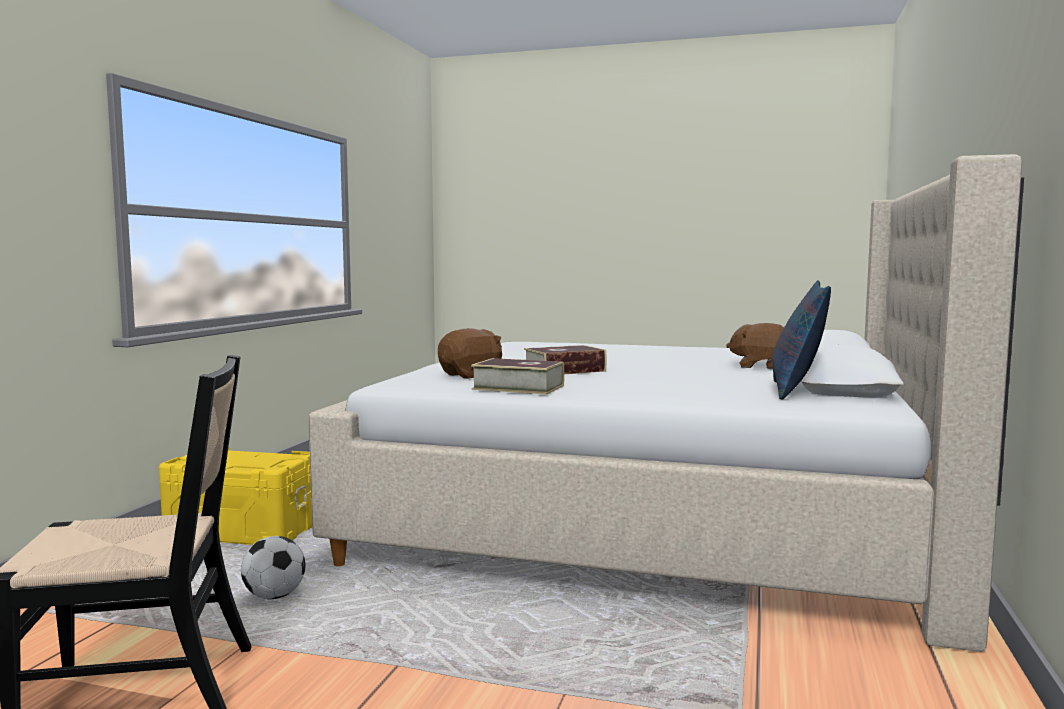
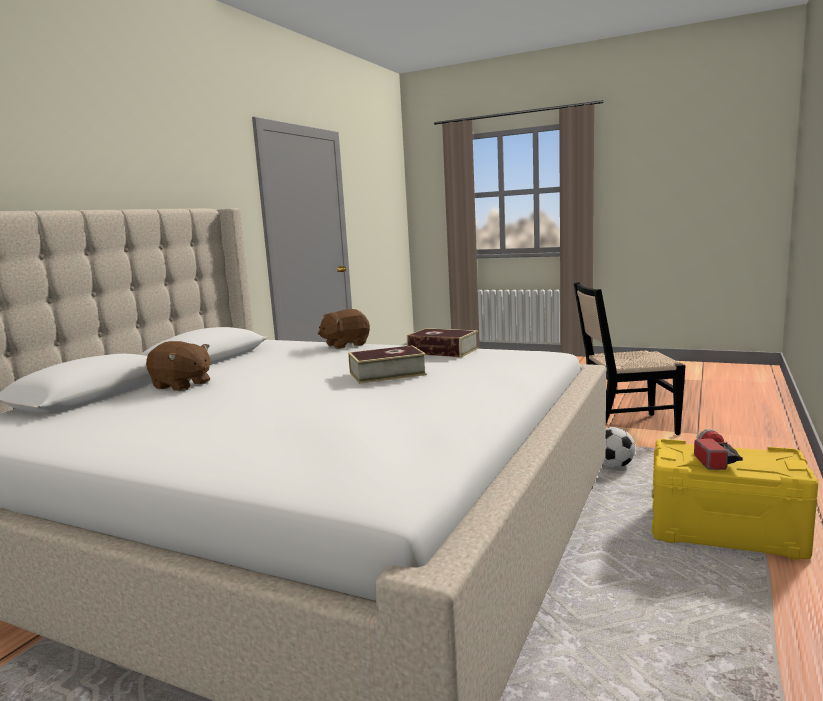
camera: 170 degrees left, 5 degrees up
(252, 460) = (713, 459): none -> flashlight
(471, 375) = (479, 365): brown plush toy -> brown plush toy (345, 345)
(796, 391) = (256, 352): blue pillow -> none

